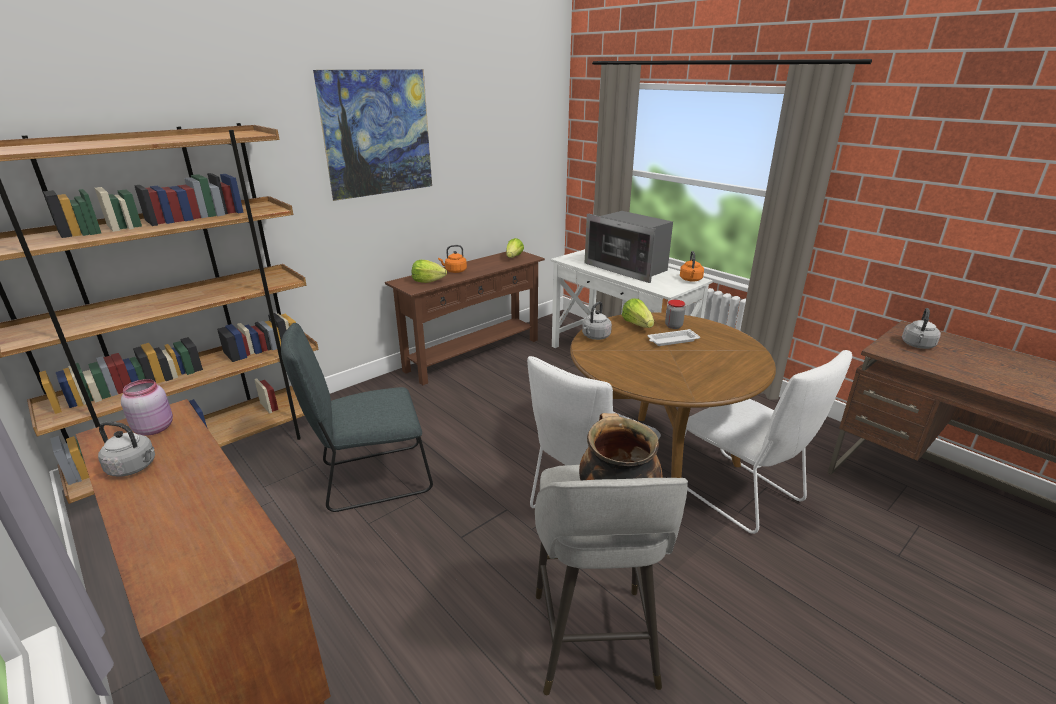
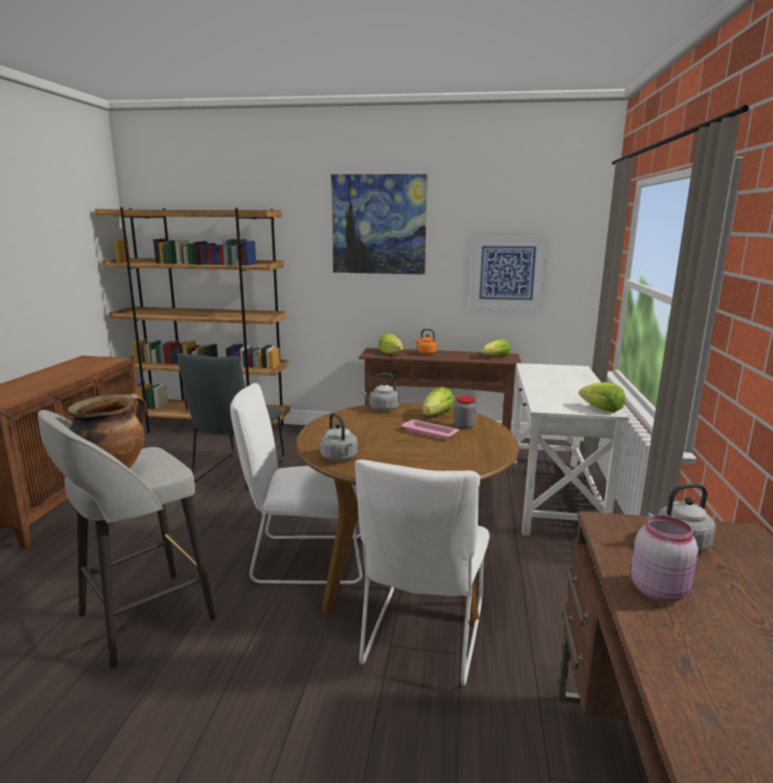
camera: 50 degrees right, 10 degrees down
(134, 467) = (59, 370): grey kettle -> grey kettle (340, 458)
(155, 428) = (98, 362): pink jar -> pink jar (659, 590)
(371, 479) = (237, 473): grey chair -> grey chair turned 105 degrees counterclockwise
(501, 172) = (507, 272): none -> picture
(628, 268) = (566, 385): microwave -> none
(672, 340) = (428, 432): white tray -> pink tray
(691, 280) = (601, 409): orange kettle -> lettuce

